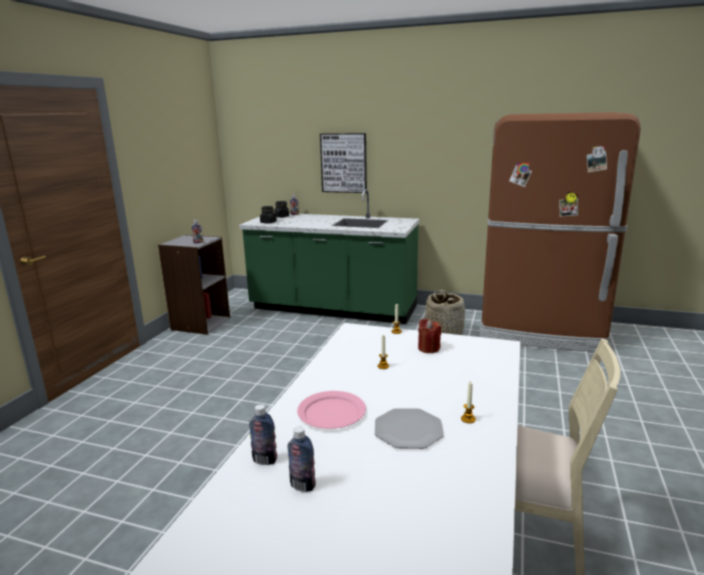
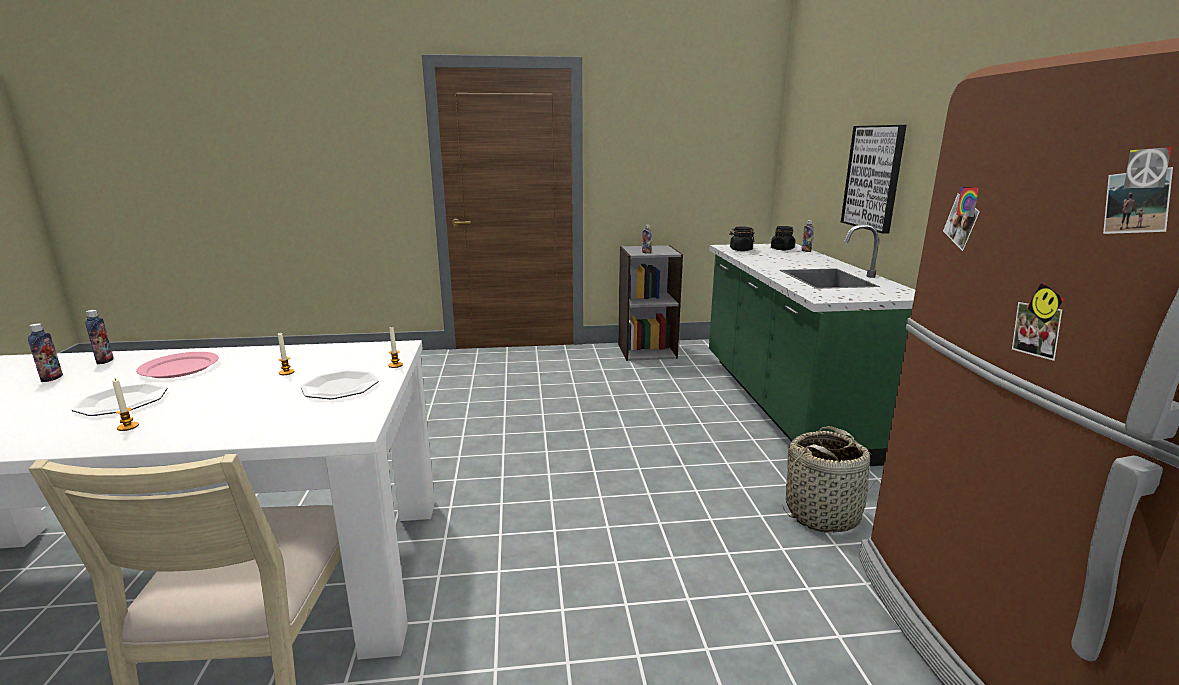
camera: 65 degrees right, 0 degrees up
(428, 348) = (340, 387): red candle -> plate

